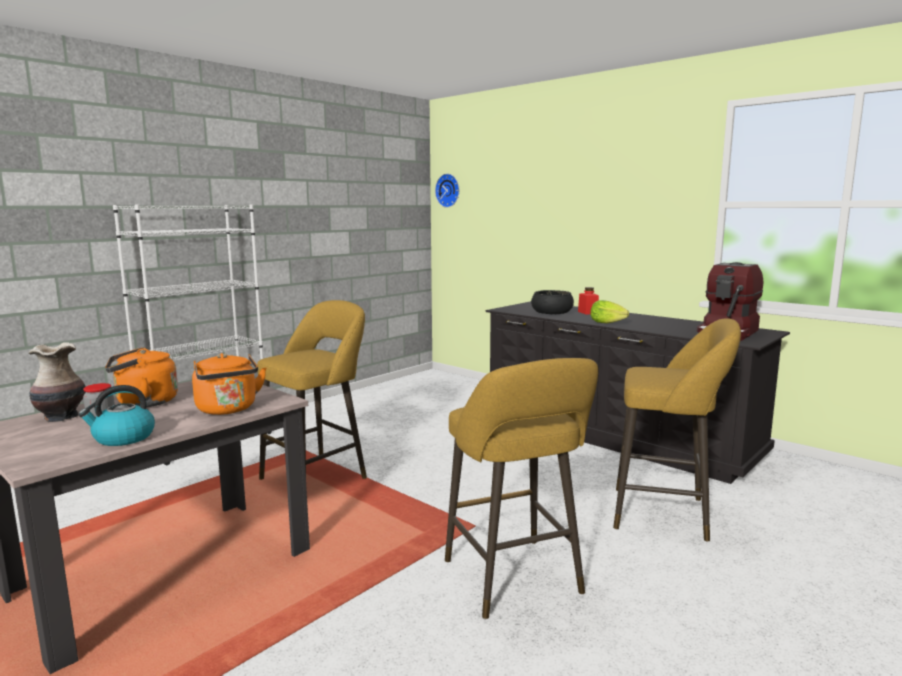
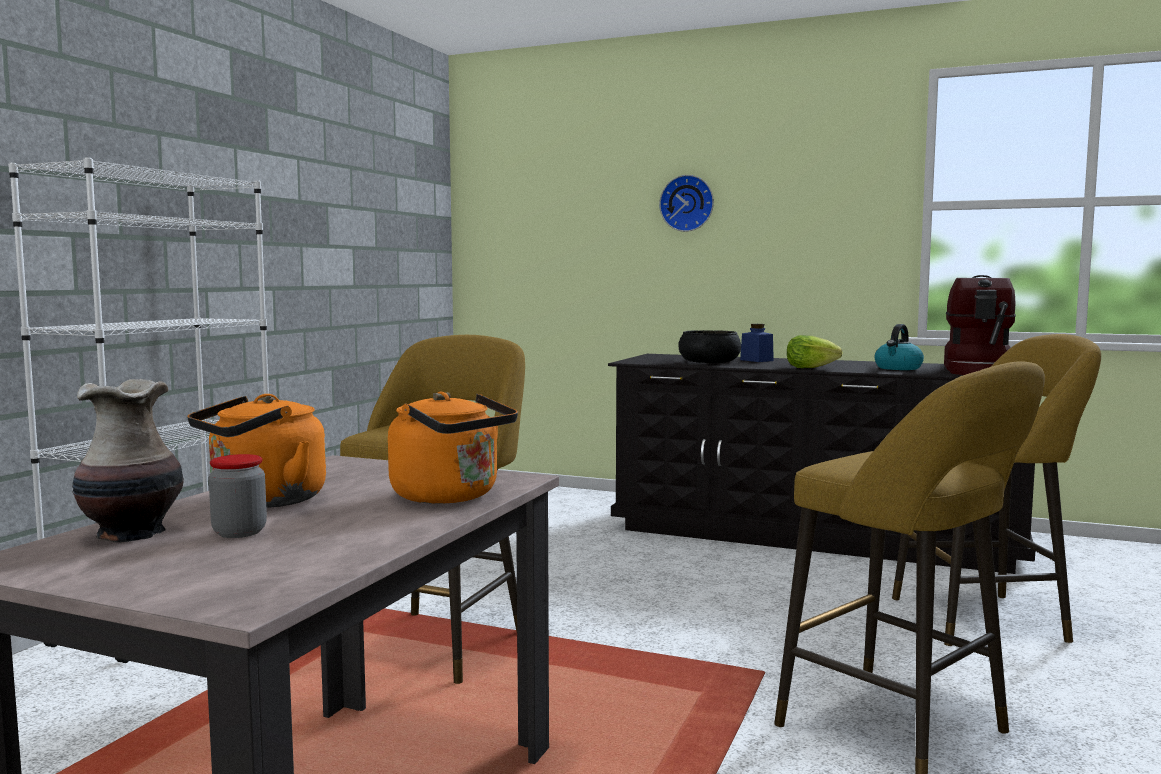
camera: 20 degrees left, 5 degrees down
(123, 438) = (341, 548): kettle -> kettle (898, 368)
(448, 190) = (486, 193): wall clock -> wall clock (687, 203)
(588, 312) = (756, 360): red jar -> blue jar

